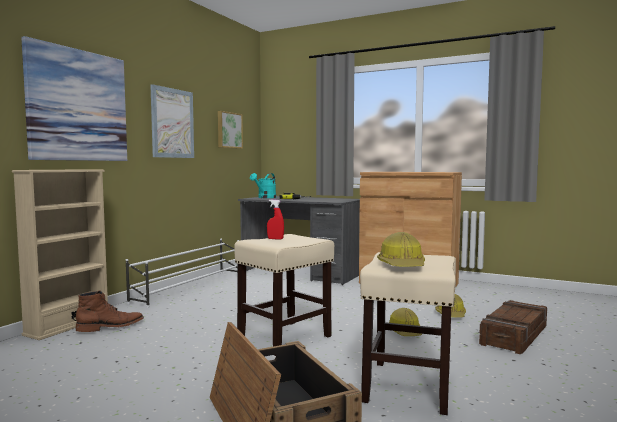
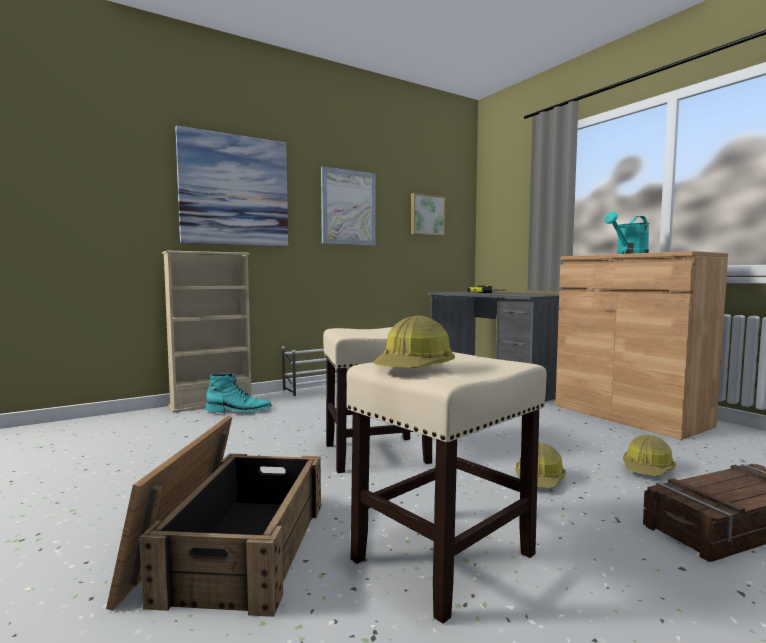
camera: 30 degrees right, 0 degrees up
(111, 327) = (239, 411): brown boot -> turquoise boot
(265, 197) = (460, 292): turquoise watering can -> turquoise watering can (629, 254)
(275, 239) = (373, 330): red spray bottle -> none

